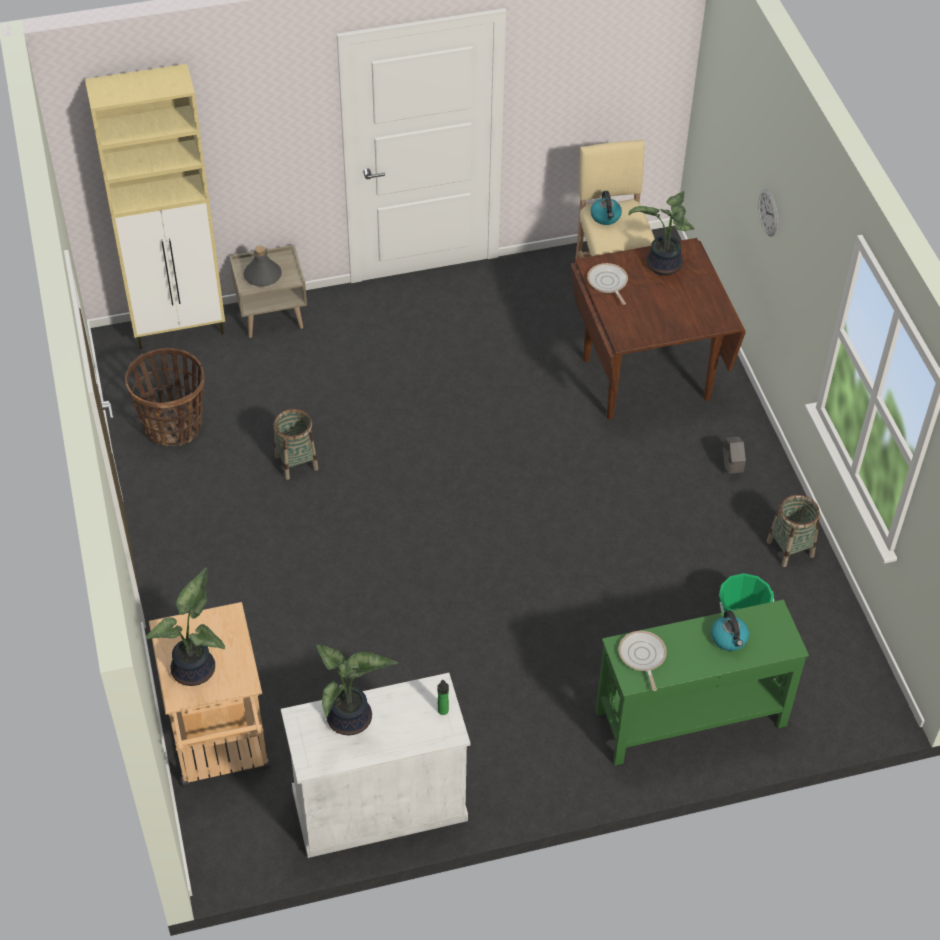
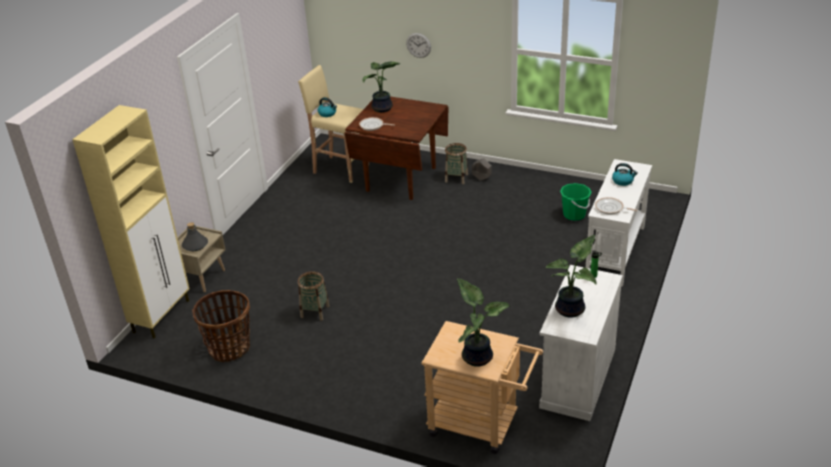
camera: 50 degrees left, 15 degrees down
(689, 718) = (615, 252): green console table -> white console table
(790, 549) = (545, 183): basket -> basket (456, 178)

